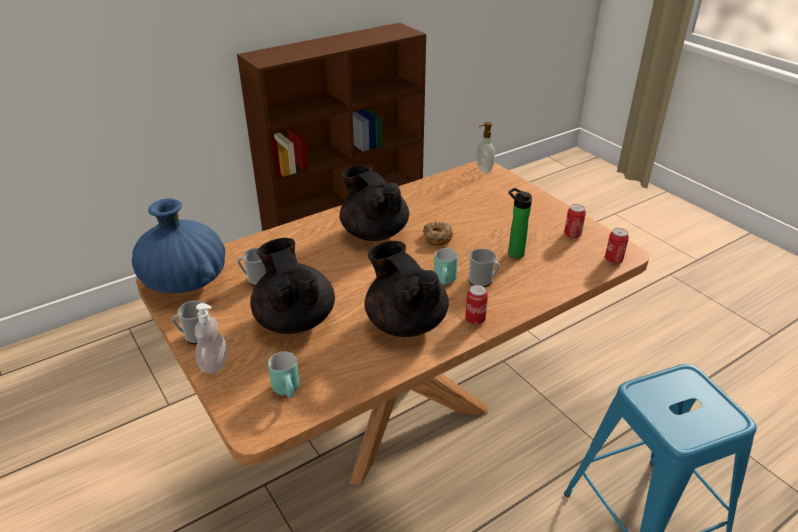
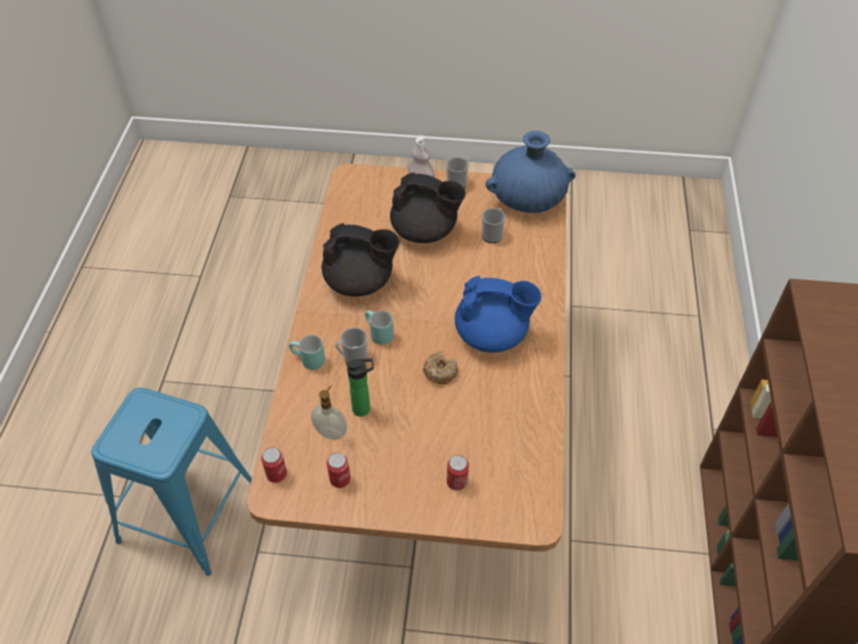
camera: 130 degrees right, 15 degrees up
(289, 391) = (362, 199): turquoise mug -> turquoise mug (307, 361)
(374, 232) = (492, 335): black teapot -> blue teapot
(475, 319) = (320, 320): can -> can (457, 482)
(483, 169) = (532, 515): soap dispenser -> soap dispenser (331, 432)

